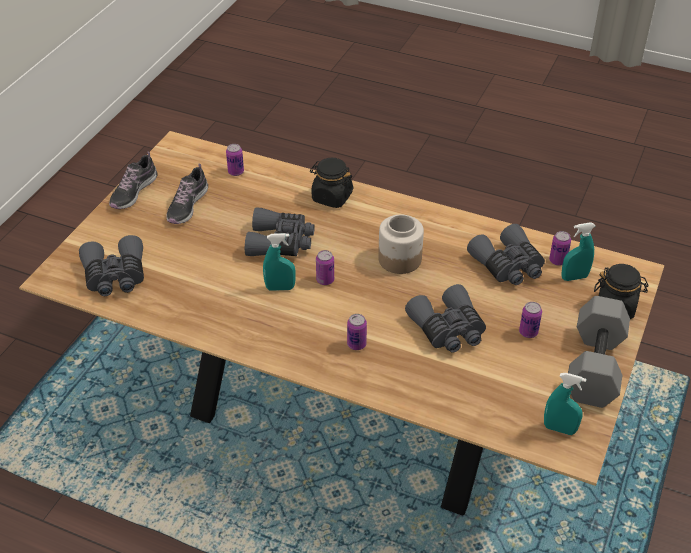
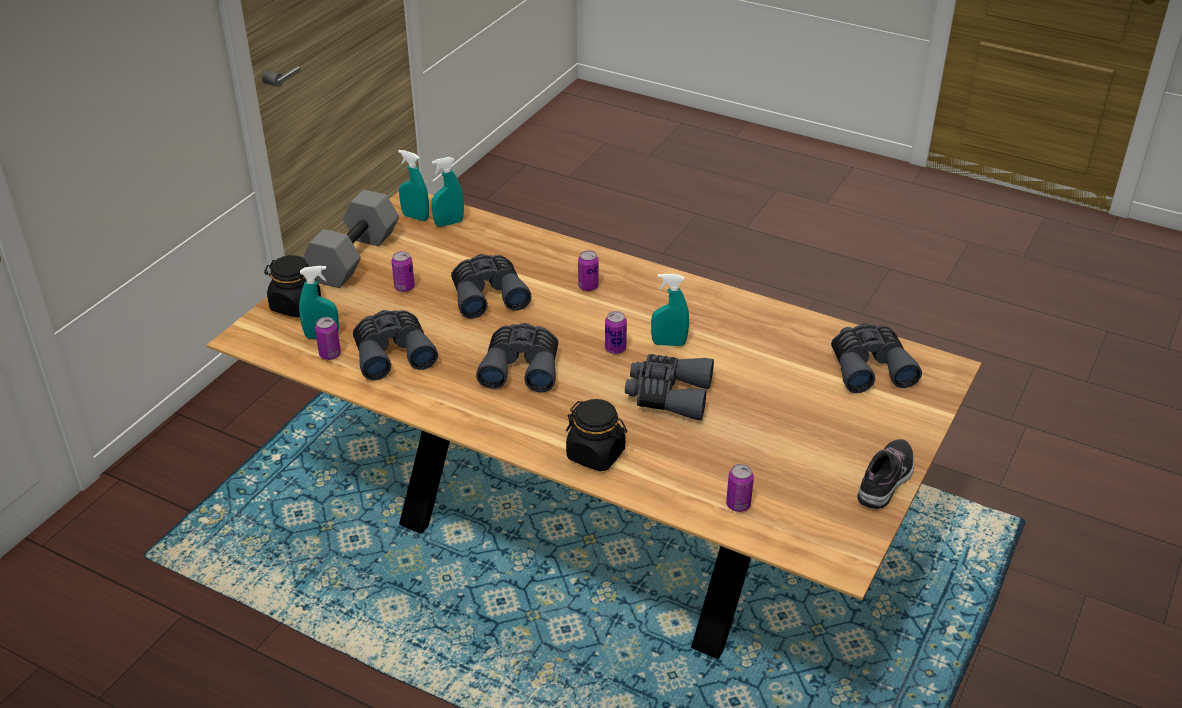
camera: 175 degrees left, 5 degrees down
(187, 205) = (801, 454): shoe -> none
(399, 259) = (521, 366): jar -> grey binoculars
(519, 422) = (449, 223): none -> turquoise spray bottle

